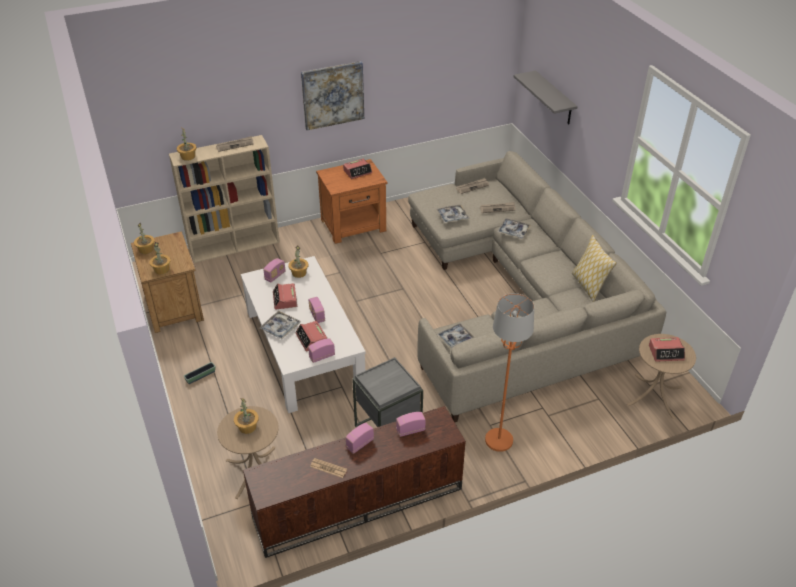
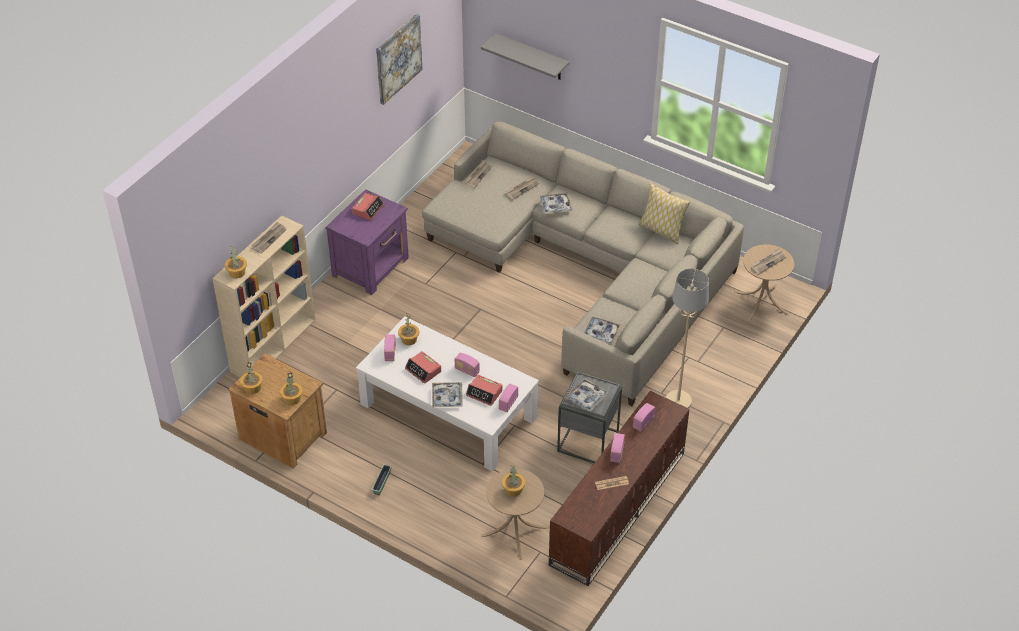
camera: 35 degrees left, 5 degrees up
(333, 95) = (331, 142): picture -> picture (398, 58)
(354, 225) = (371, 266): orange nightstand -> purple nightstand
(452, 216) = (489, 216): tray -> tray (586, 398)
(499, 440) = (678, 401): orange floor lamp -> beige floor lamp
(666, 352) = (768, 262): alarm clock -> newspaper

